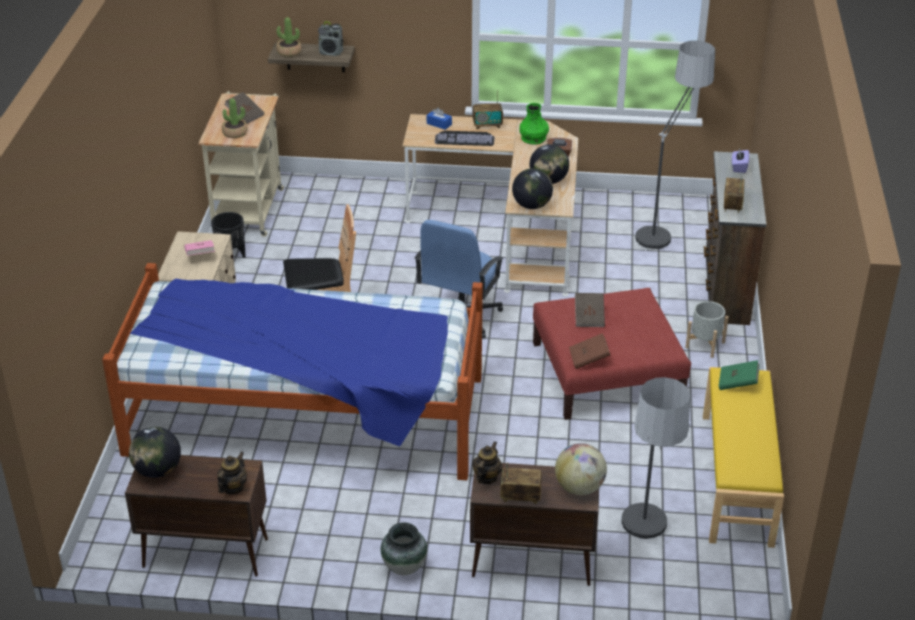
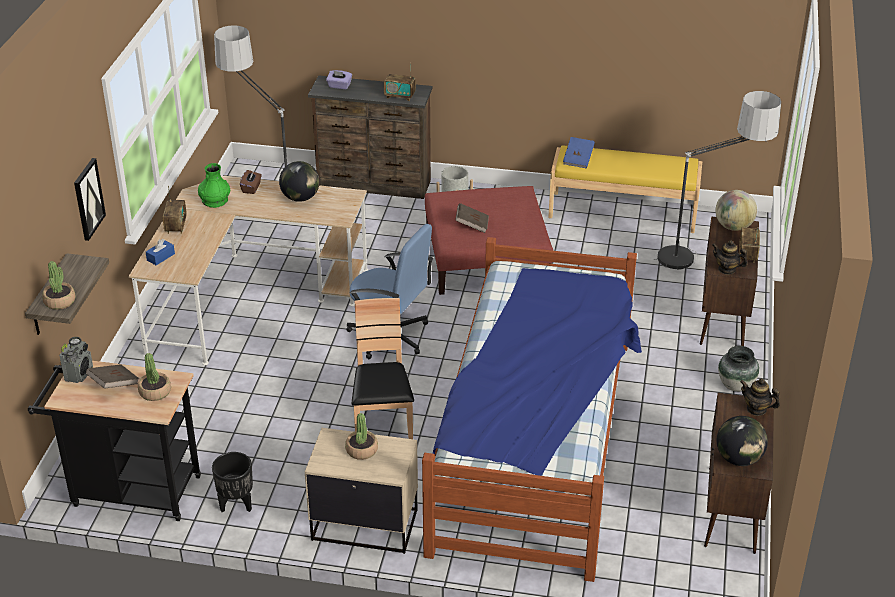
camera: 85 degrees left, 0 degrees up
(200, 255) = (361, 450): pink book -> potted plant
(249, 207) = (129, 491): beige cart -> black cart
(331, 52) = (77, 269): radio -> radio (79, 374)
(407, 32) = (88, 199): none -> picture
(465, 138) = (198, 242): keyboard -> none
(532, 205) = (343, 210): globe -> none
(589, 359) = (532, 230): brown book -> none
(737, 383) = (578, 159): green book -> blue book

